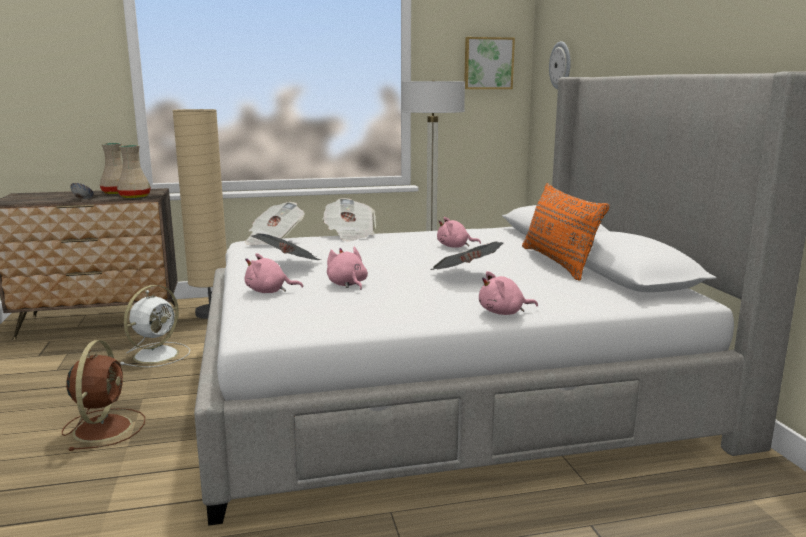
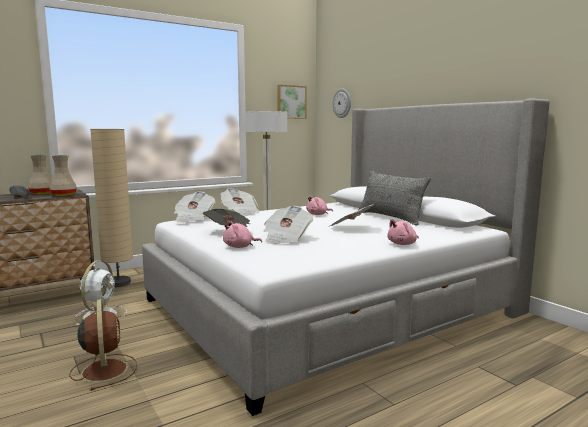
camera: 20 degrees left, 5 degrees down
(347, 284) = (286, 239): pink plush toy -> newspaper
(557, 262) = (390, 218): orange pillow -> grey pillow

